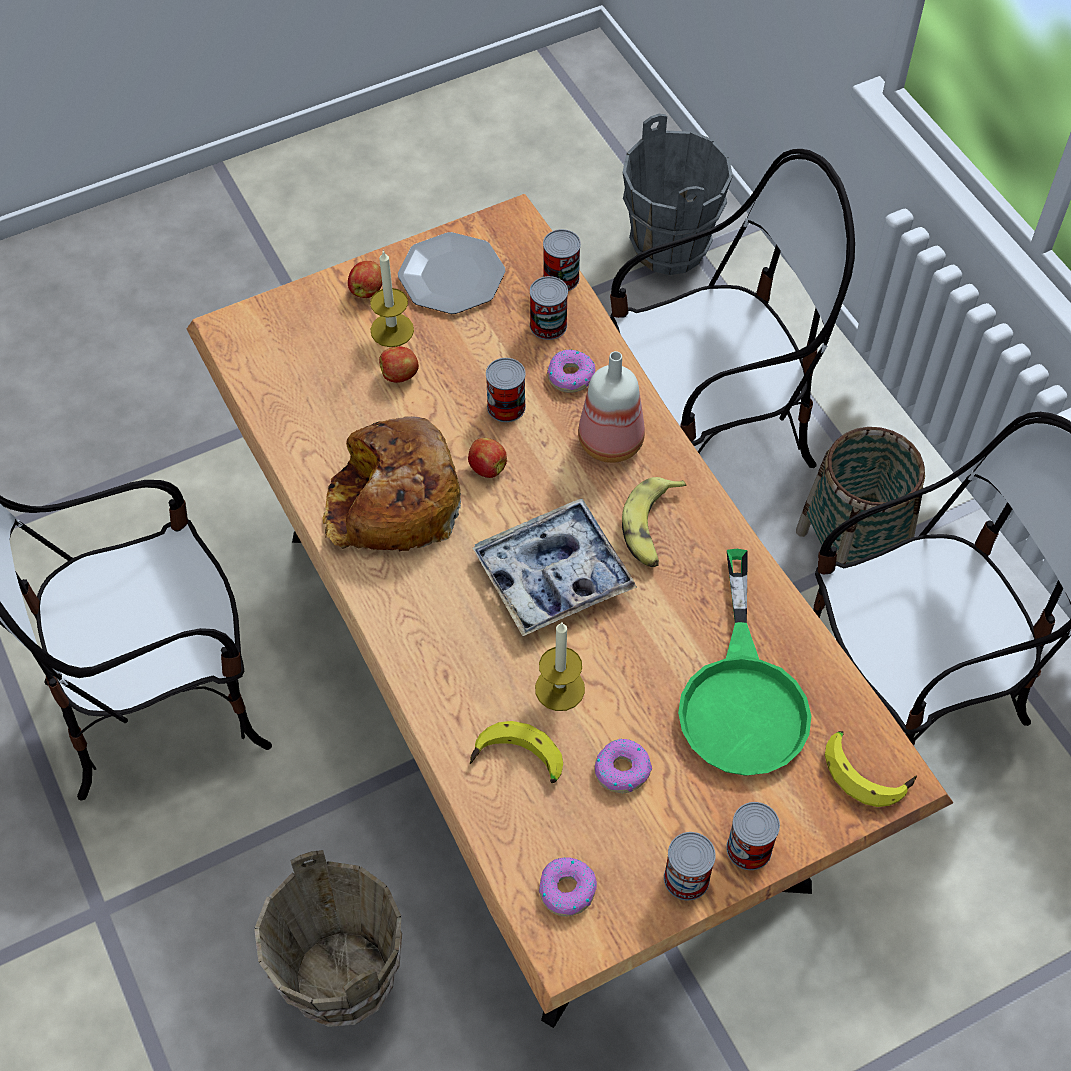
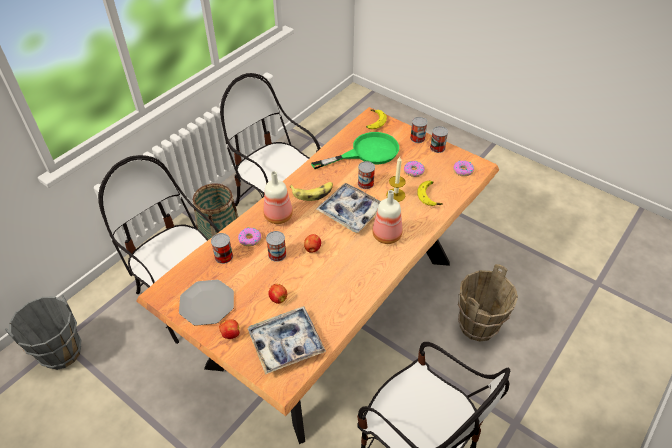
camera: 115 degrees left, 10 degrees down
(299, 357) = (286, 343): none -> tray
(392, 330) = (252, 313): candle -> none
(392, 501) = (347, 273): bread -> none
(446, 614) = (387, 236): none -> bottle
(561, 278) = (192, 262): can -> can (365, 183)

